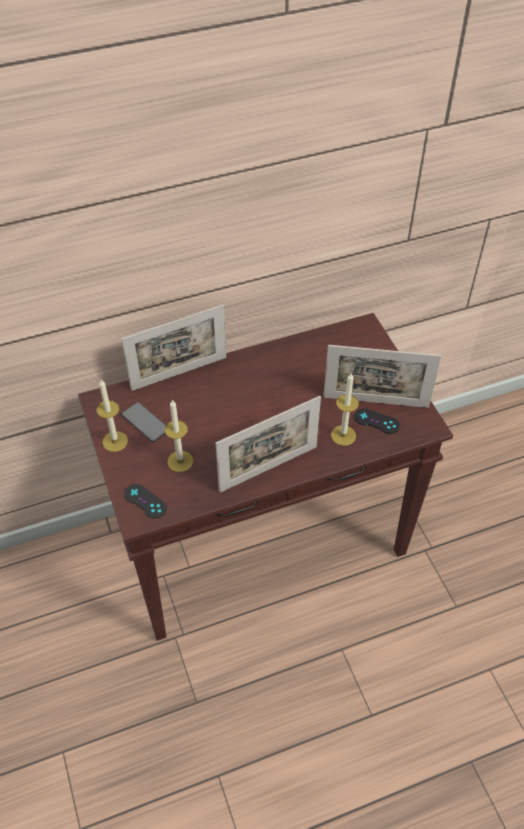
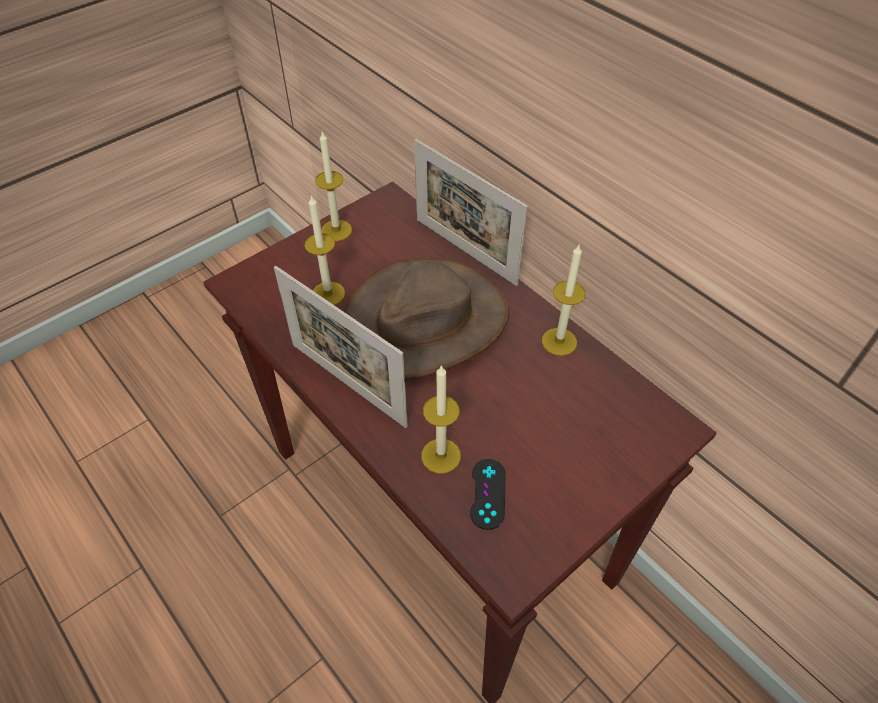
camera: 70 degrees right, 0 degrees up
(145, 423) = (374, 246): phone -> none
(145, 501) = (259, 282): black game controller -> none
(234, 414) = (424, 322): none -> brown hat
(282, 353) = (559, 341): none -> candle
(375, 402) = (526, 482): picture frame -> none

